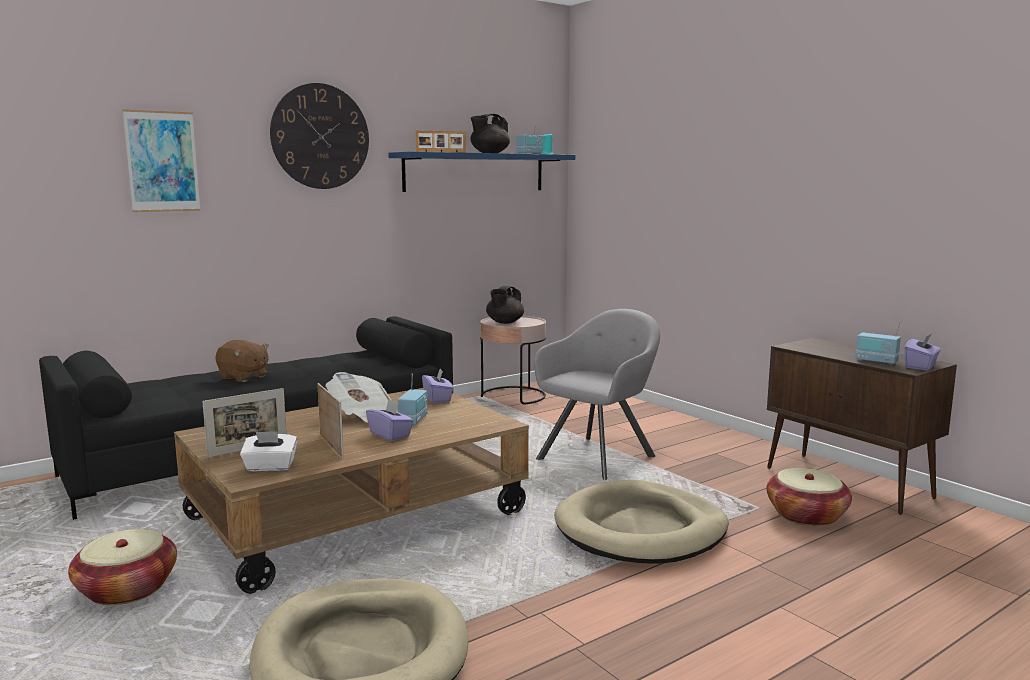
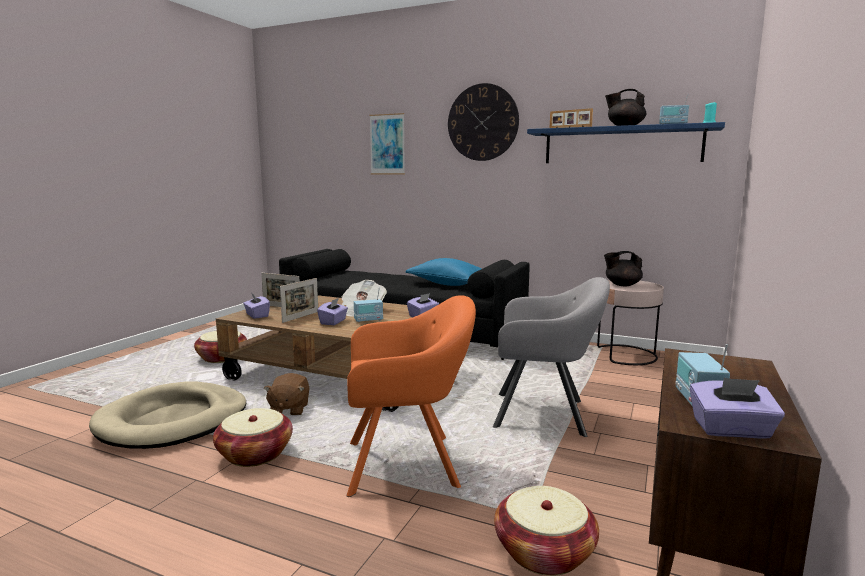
camera: 60 degrees right, 0 degrees up
(243, 377) = (392, 279): brown plush toy -> brown plush toy (289, 409)
(270, 467) = (257, 315): white tissue box -> purple tissue box
(334, 363) = (448, 284): none -> blue pillow
(543, 603) = (255, 454): none -> basket
(641, 529) = (408, 463): beige dog bed -> orange armchair

